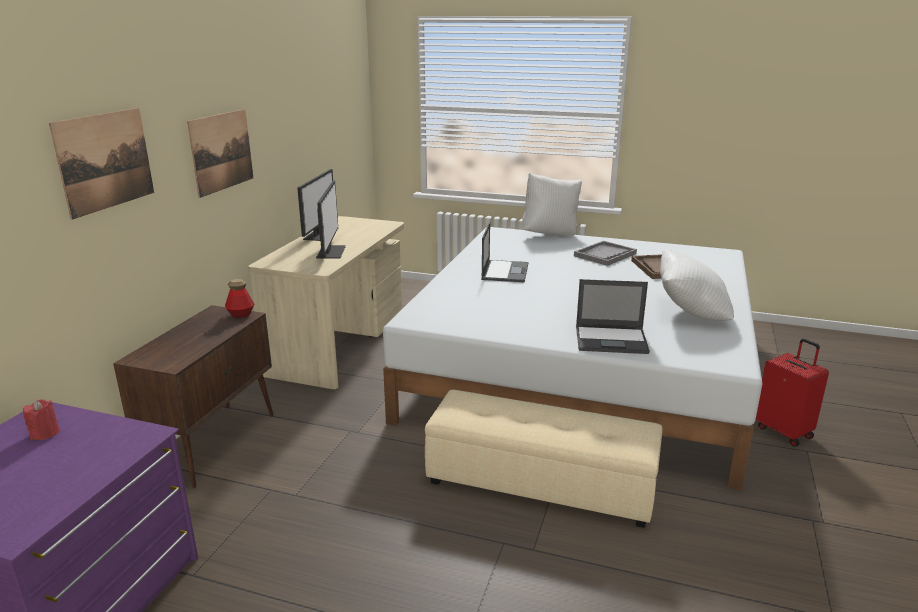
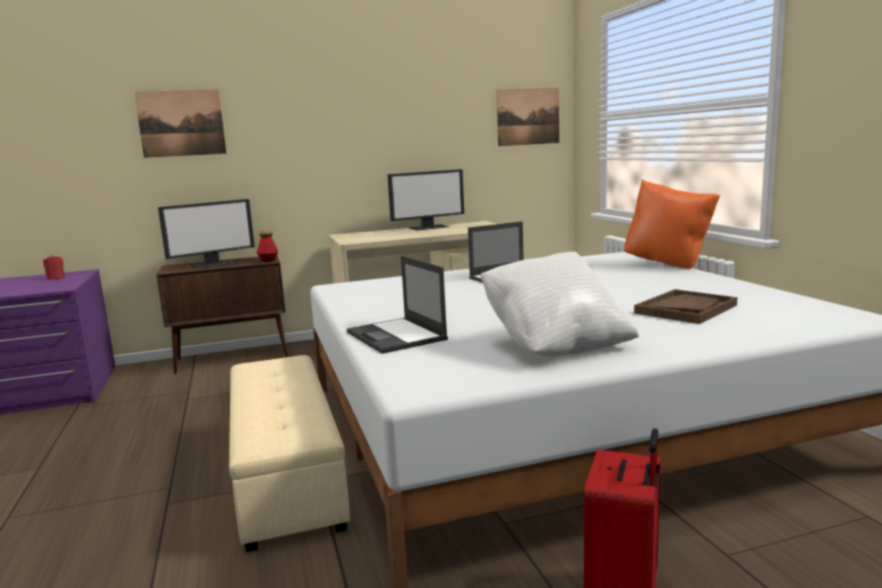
camera: 55 degrees right, 10 degrees down
(222, 151) = (313, 134): picture -> picture (528, 117)
(330, 252) = (395, 235): monitor -> monitor (213, 264)
(550, 233) = (668, 264): white pillow -> orange pillow
(605, 255) = (661, 287): grey tray -> none

